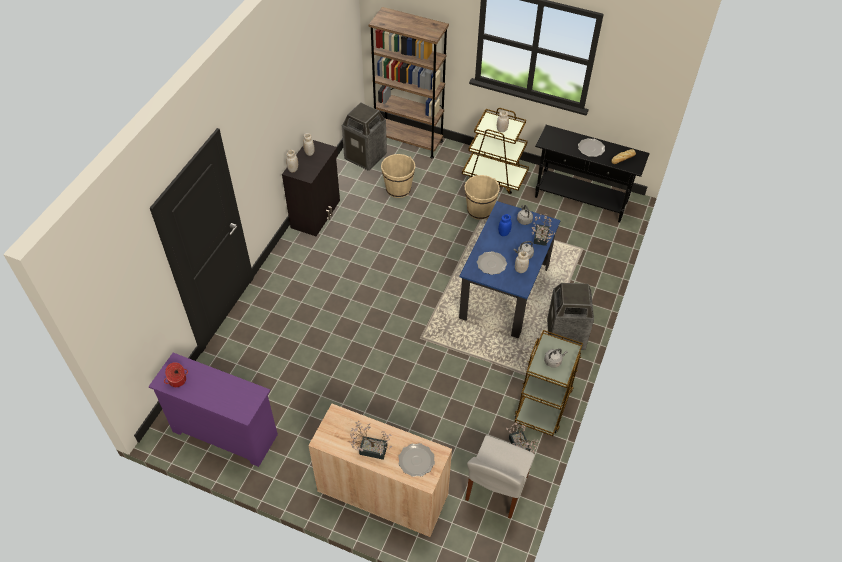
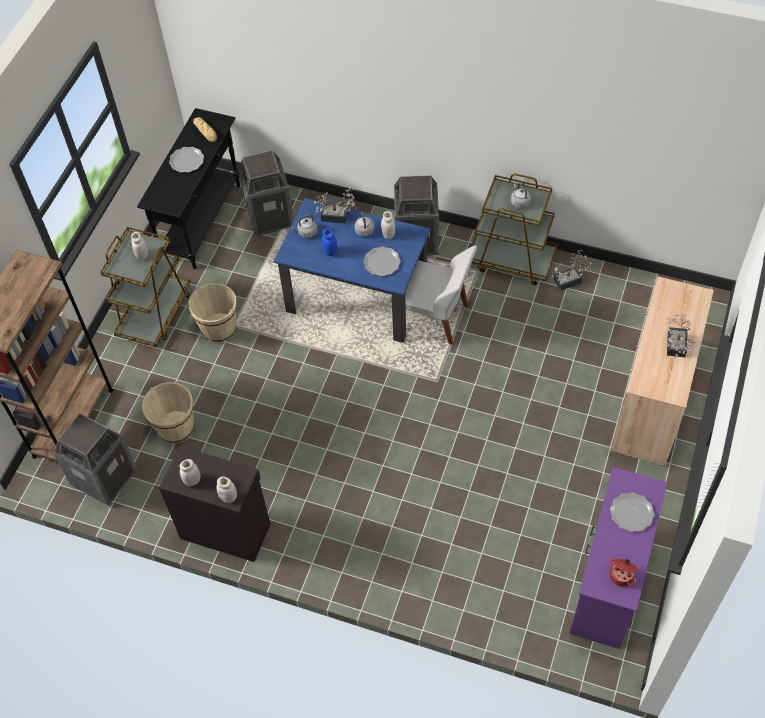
camera: 90 degrees left, 5 degrees up
(416, 461) = (679, 305): plate -> plate (631, 513)
(495, 489) = (624, 300): white chair -> white chair (436, 318)
(587, 240) = (270, 217): none -> trash can

